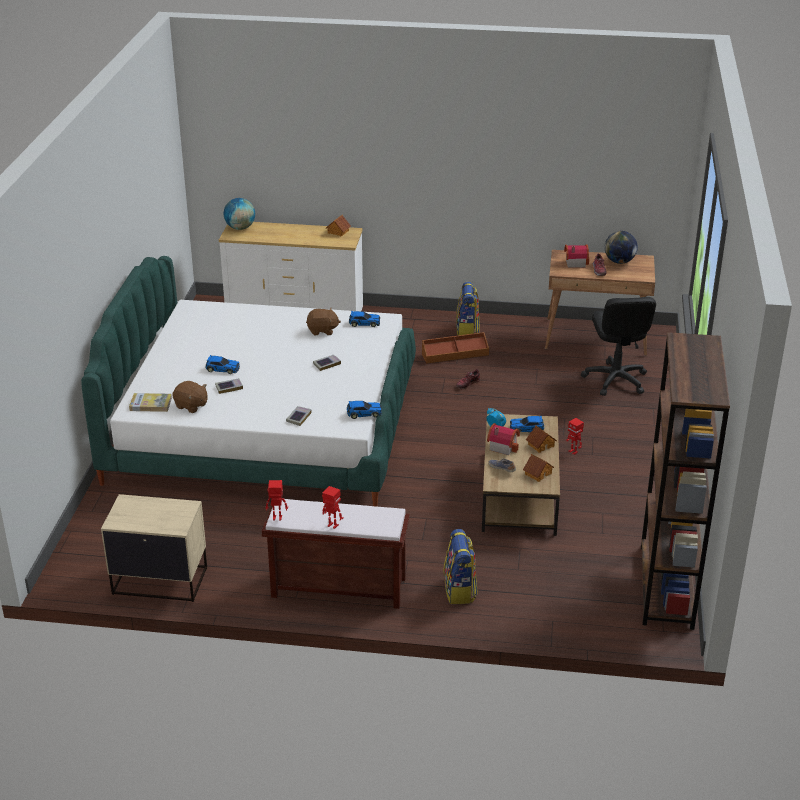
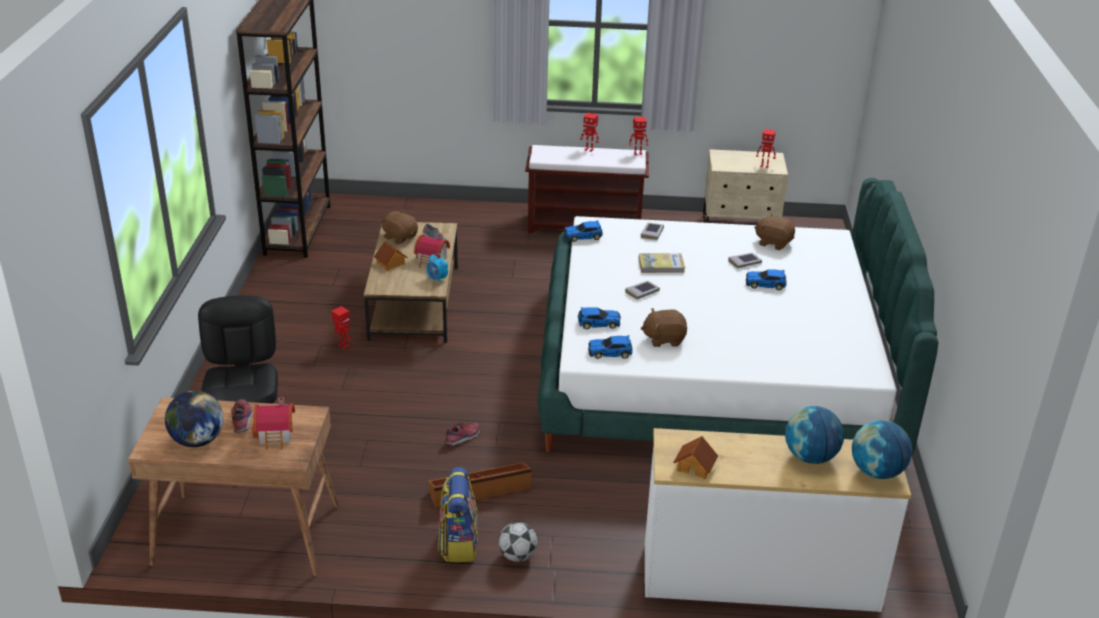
camera: 175 degrees right, 0 degrees up
(137, 506) = (764, 166): none -> toy robot
(150, 404) = (819, 244): book -> book (661, 265)
(272, 234) = (810, 457): none -> globe
(432, 324) = (517, 556): none -> football
(460, 590) = (479, 225): backpack -> none
(527, 429) = (402, 279): toy car -> toy car (598, 323)
(537, 473) = (400, 237): toy house -> brown plush toy

